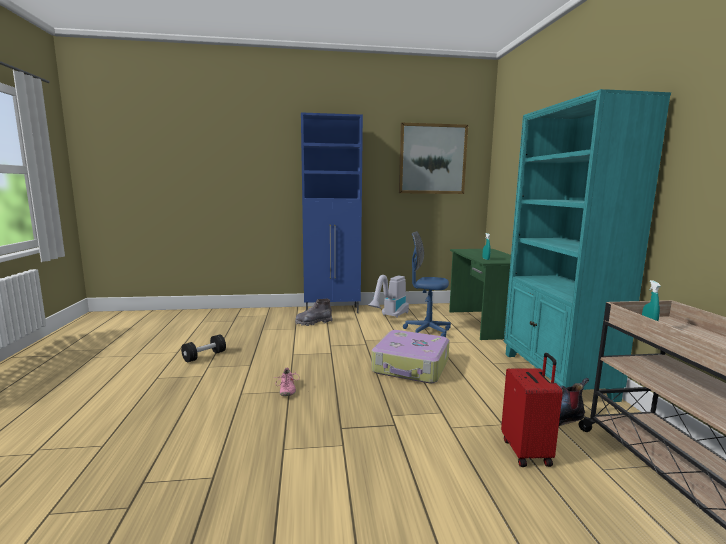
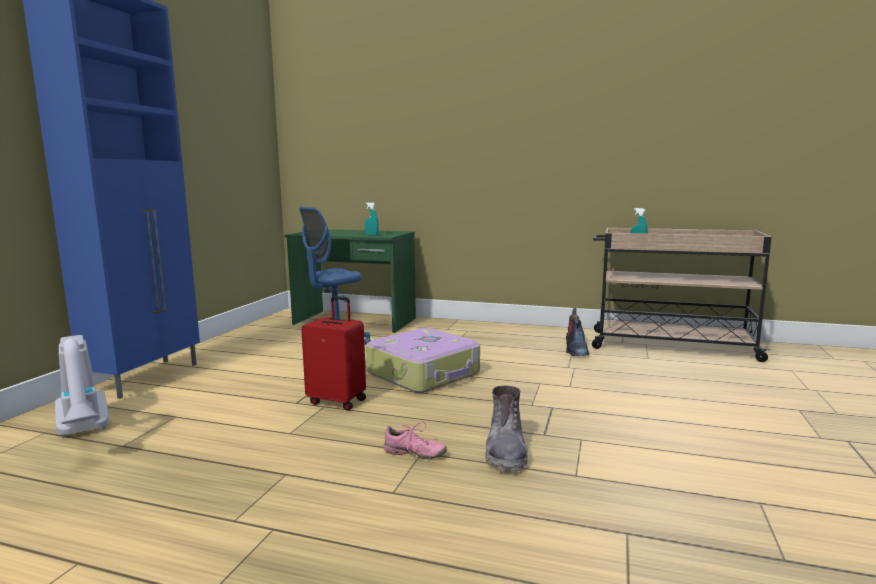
camera: 65 degrees left, 0 degrees up
(204, 356) = (168, 522): black dumbbell -> none
(313, 322) = (176, 399): grey boot -> grey boot (505, 453)
(390, 316) = (250, 351): vacuum cleaner -> vacuum cleaner (85, 433)
(432, 159) = (223, 102): picture -> none
(527, 452) = (620, 371): red suitcase -> red suitcase (338, 401)
(555, 375) = (502, 331): turquoise bookcase -> none

